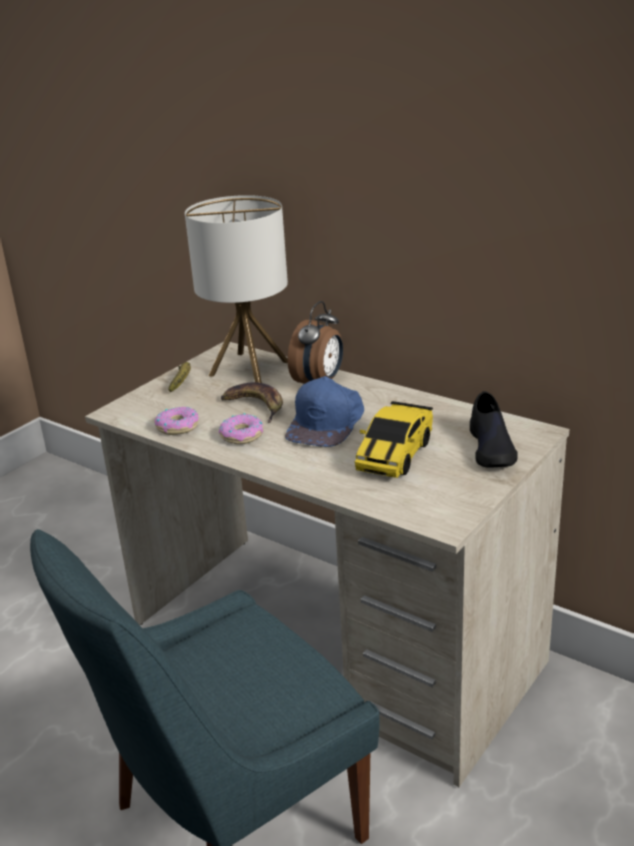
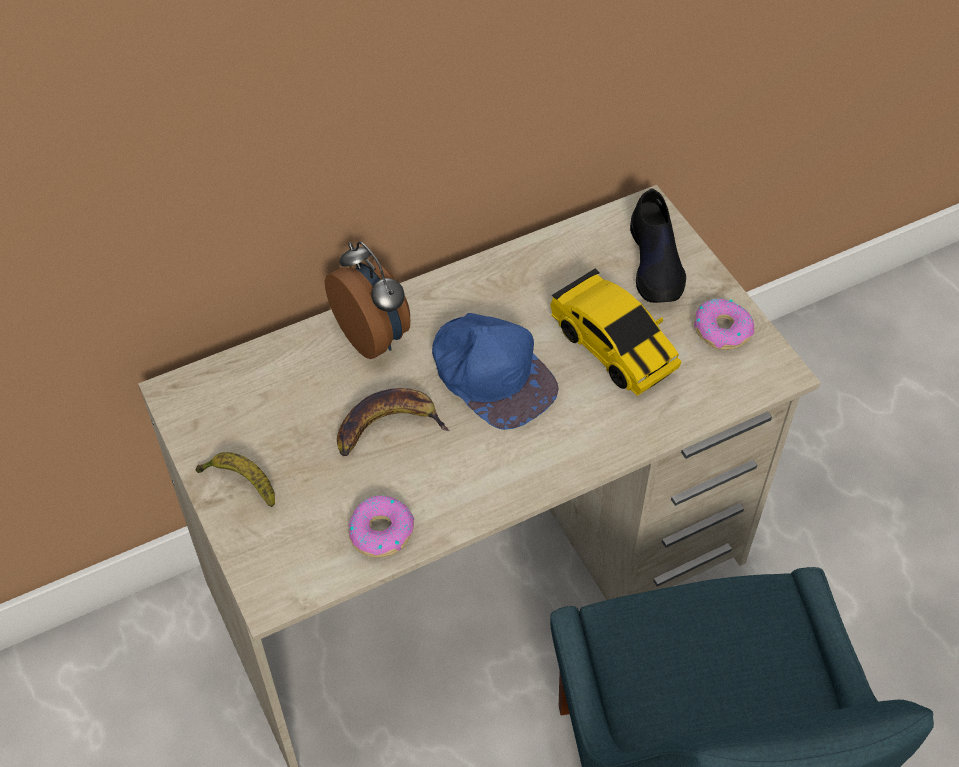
camera: 65 degrees left, 25 degrees up
(242, 435) = (460, 470): donut -> donut (722, 330)
(249, 368) = (265, 391): table lamp -> none
(491, 448) = (655, 262): black shoe -> black shoe turned 60 degrees clockwise

